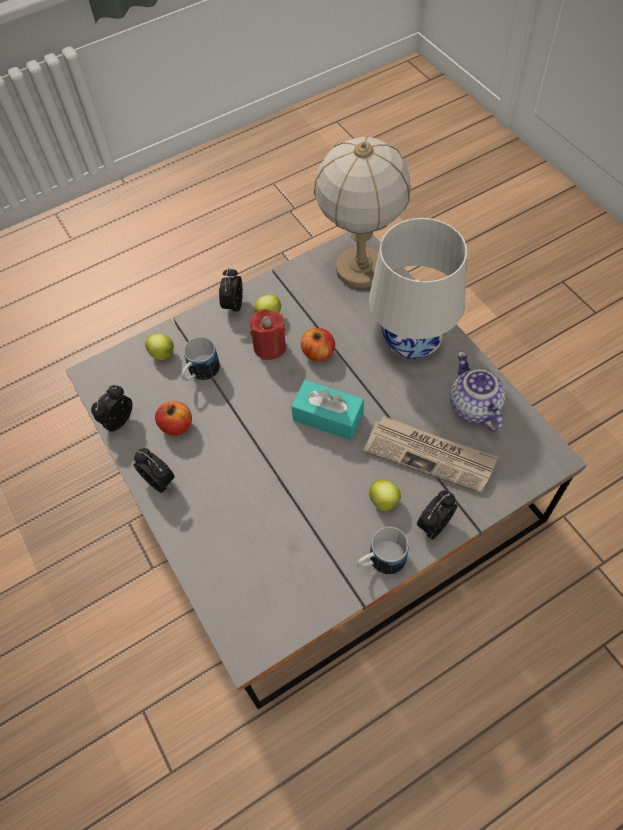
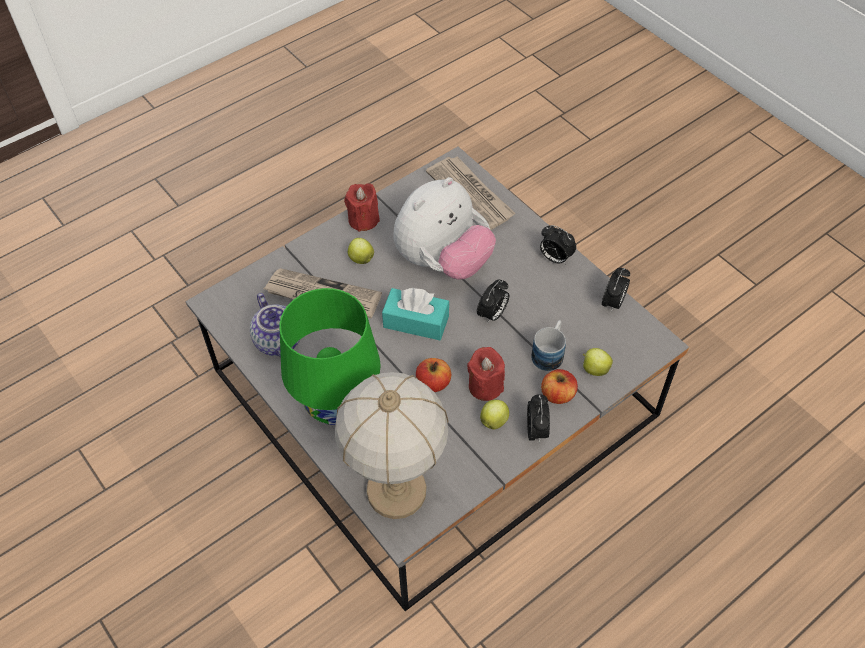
camera: 170 degrees right, 5 degrees down
(176, 426) = (556, 303): apple -> apple (557, 394)
(236, 589) = (471, 195): none -> newspaper
(288, 489) = (443, 261): none -> plush toy
(380, 561) = (363, 220): mug -> red candle
(412, 341) = (336, 403): white table lamp -> green table lamp
(434, 524) = (320, 246): alarm clock -> alarm clock (492, 314)

